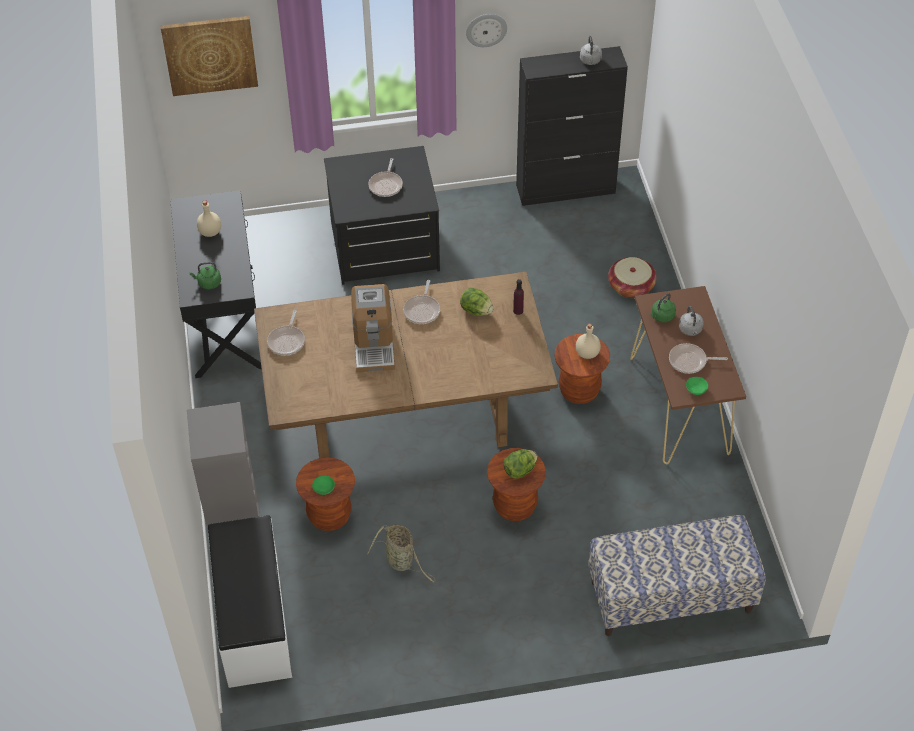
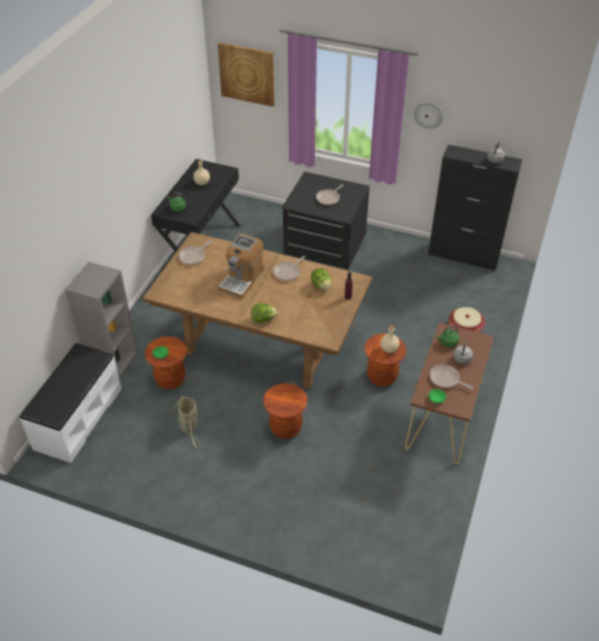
camera: 30 degrees right, 5 degrees down
(519, 470) = (287, 400): lettuce -> lettuce (263, 319)
(670, 597) = (344, 539): bench -> none

